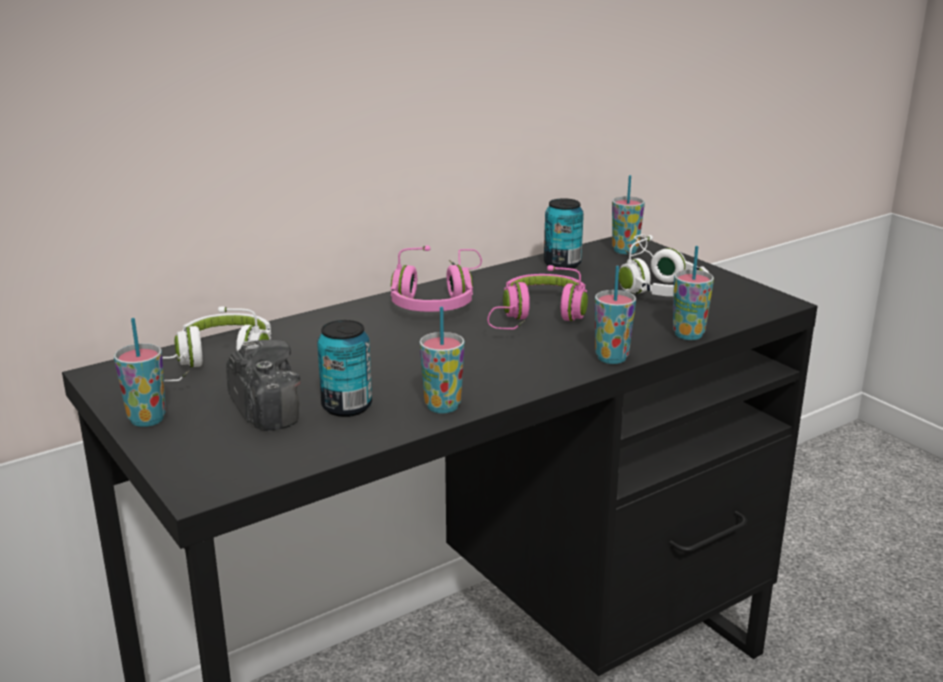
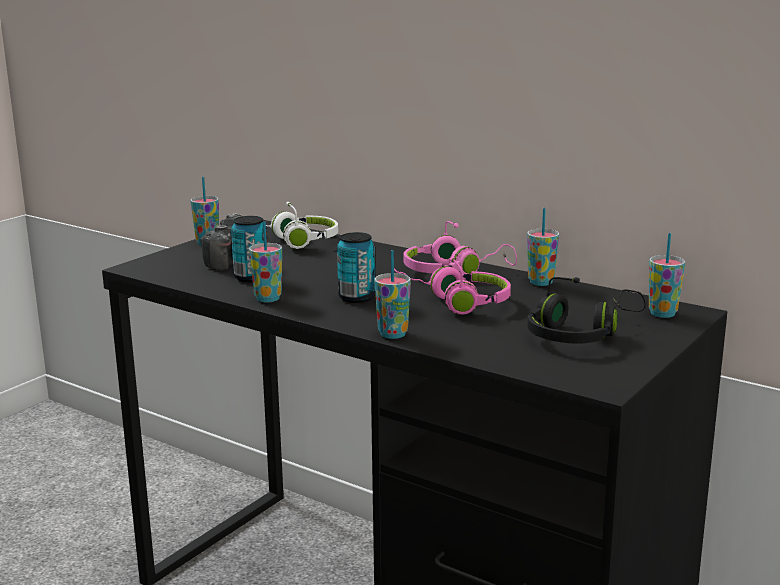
camera: 70 degrees right, 5 degrees down
(562, 264) = (589, 296): can -> can (357, 297)
(656, 286) = (581, 334): white headphones -> black headphones
(688, 335) = (471, 355): cup -> cup (541, 282)

